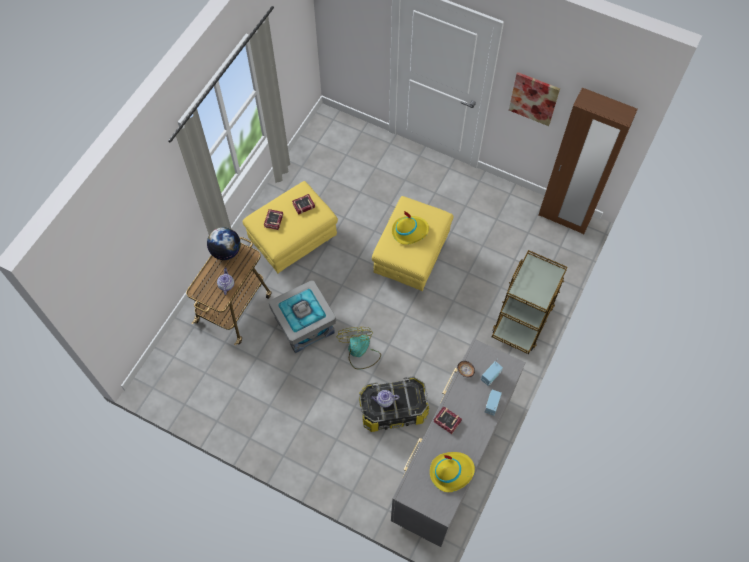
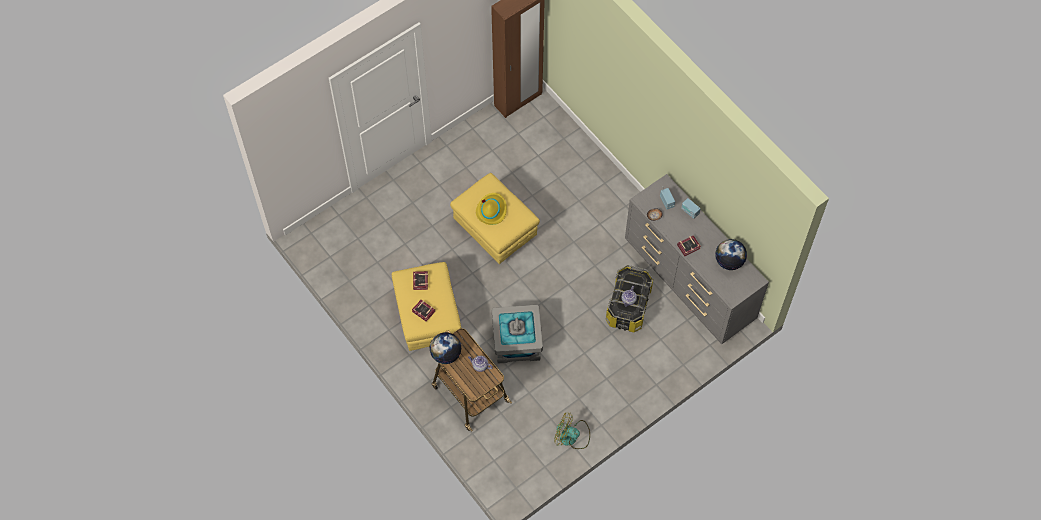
camera: 65 degrees left, 0 degrees up
(360, 352) = (564, 309): fan -> fan (572, 436)
(451, 472) = (729, 261): yellow hat -> globe
(523, 319) = (595, 175): brown cart -> none
(534, 98) = (458, 47): picture -> none

